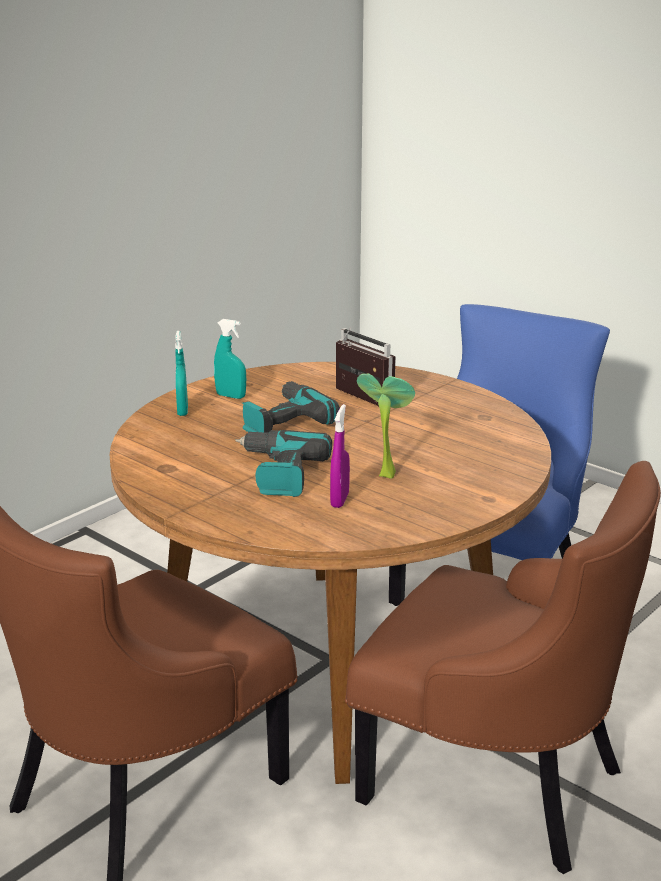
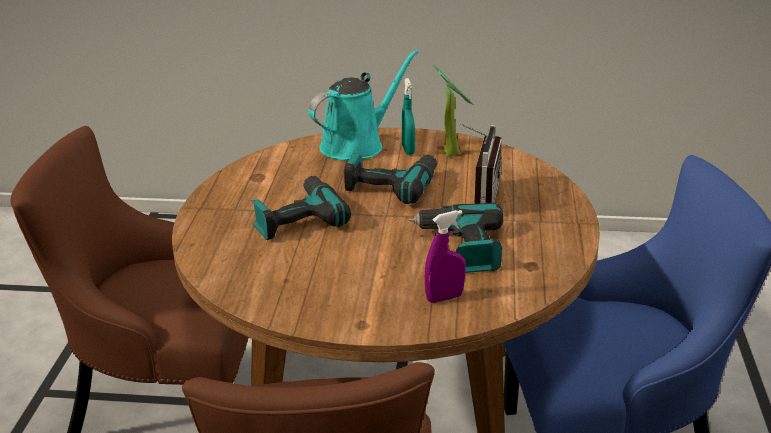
camera: 55 degrees right, 5 degrees up
(182, 411) = (356, 145): turquoise spray bottle -> turquoise watering can
(339, 500) = (280, 259): purple spray bottle -> purple spray bottle (444, 298)
(385, 473) = (351, 260): potted plant -> potted plant (452, 152)
(425, 429) = (462, 248): none -> power drill

